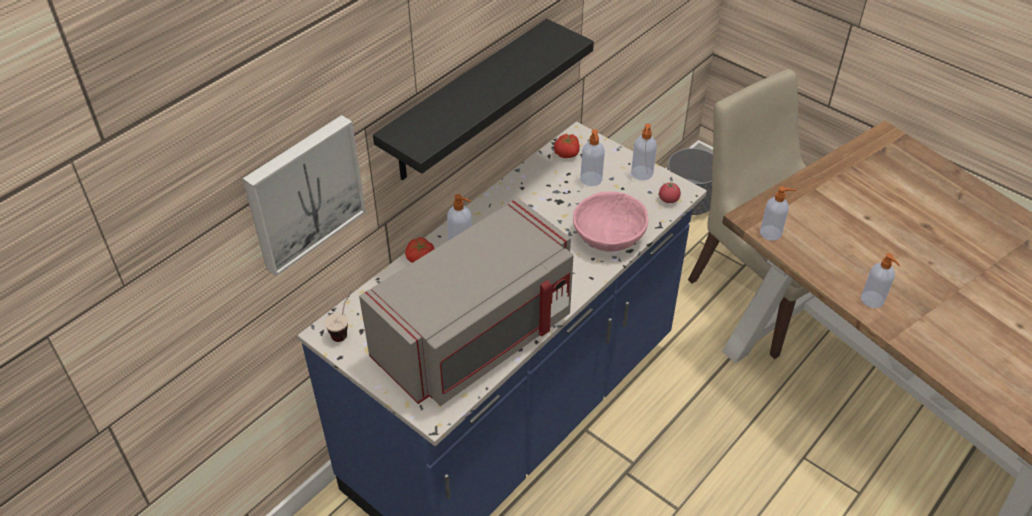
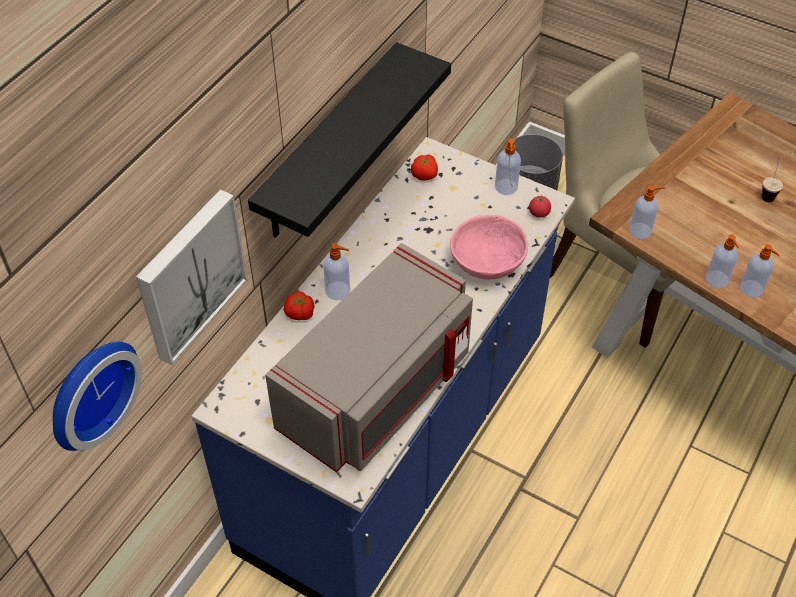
camera: 10 degrees left, 5 degrees up
(184, 280) = (88, 391): none -> wall clock
(344, 329) = (239, 402): cup -> cup (768, 192)
(591, 179) = (456, 201): soap dispenser -> soap dispenser (717, 280)

